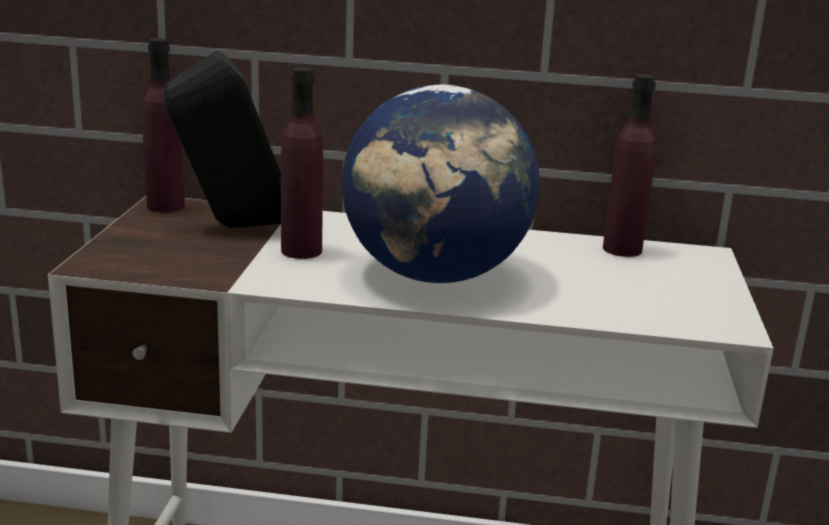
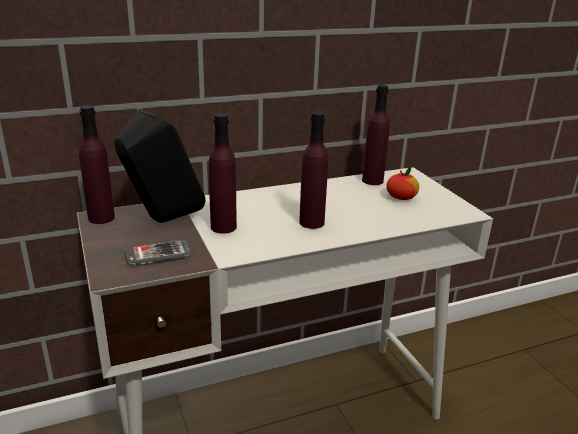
camera: 30 degrees left, 5 degrees up
(175, 259) = (158, 255): none -> phone
(435, 276) = (311, 222): globe -> purple bottle
(638, 280) = (401, 197): none -> apple

